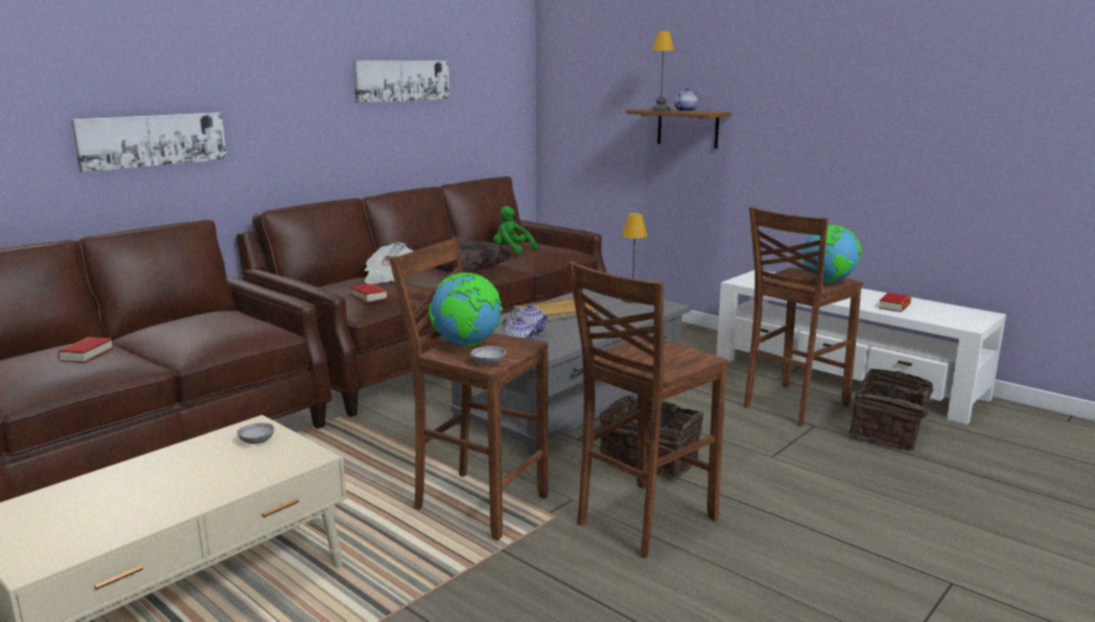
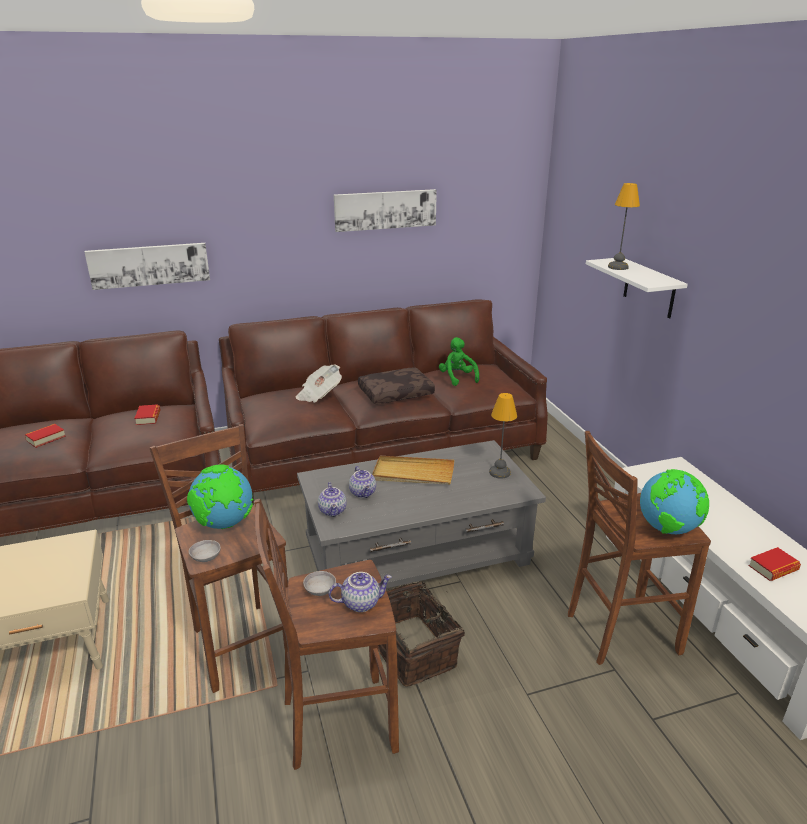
camera: 30 degrees right, 10 degrees up
(256, 441) = (60, 559): grey bowl -> grey bowl (320, 590)
(369, 297) = (277, 418): book -> book (148, 418)
(685, 111) = (638, 274): teapot -> teapot (361, 602)
(687, 128) = (649, 288): brown shelf -> white shelf
(888, 431) = (690, 711): basket -> none

